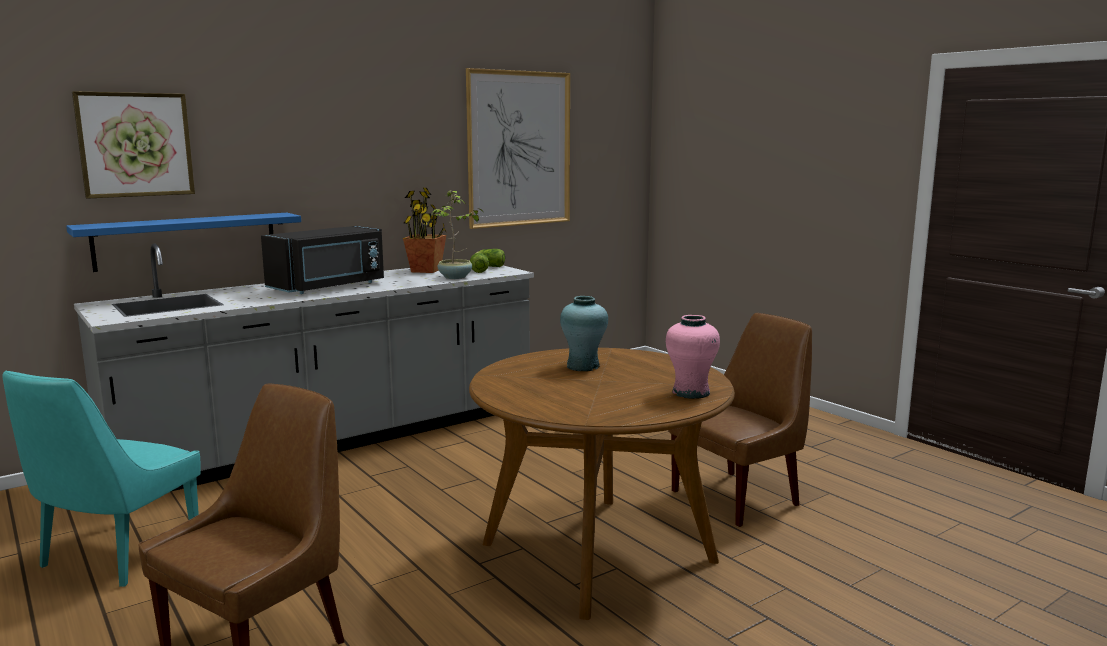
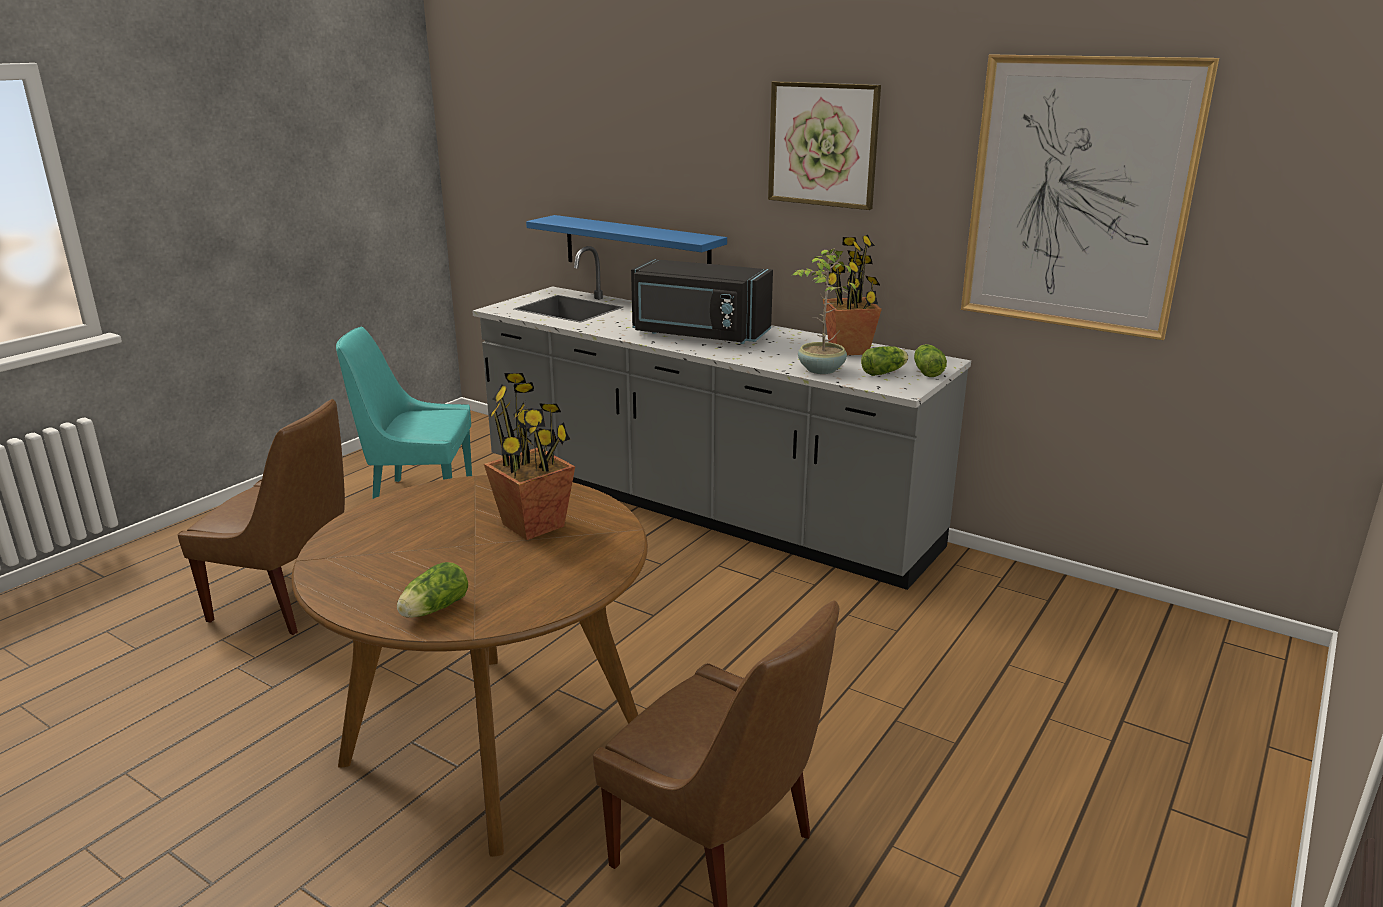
camera: 70 degrees right, 10 degrees up
(135, 145) = (603, 144): picture -> picture (823, 144)
(583, 366) = (534, 525): turquoise vase -> potted plant
(691, 393) = (432, 610): pink vase -> lettuce

